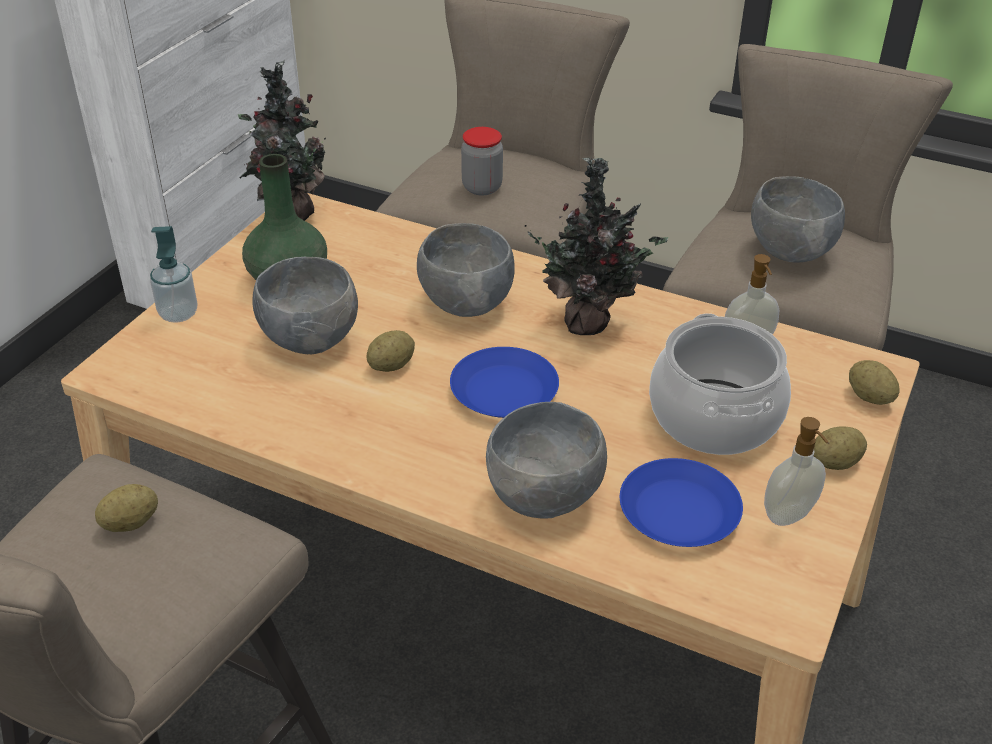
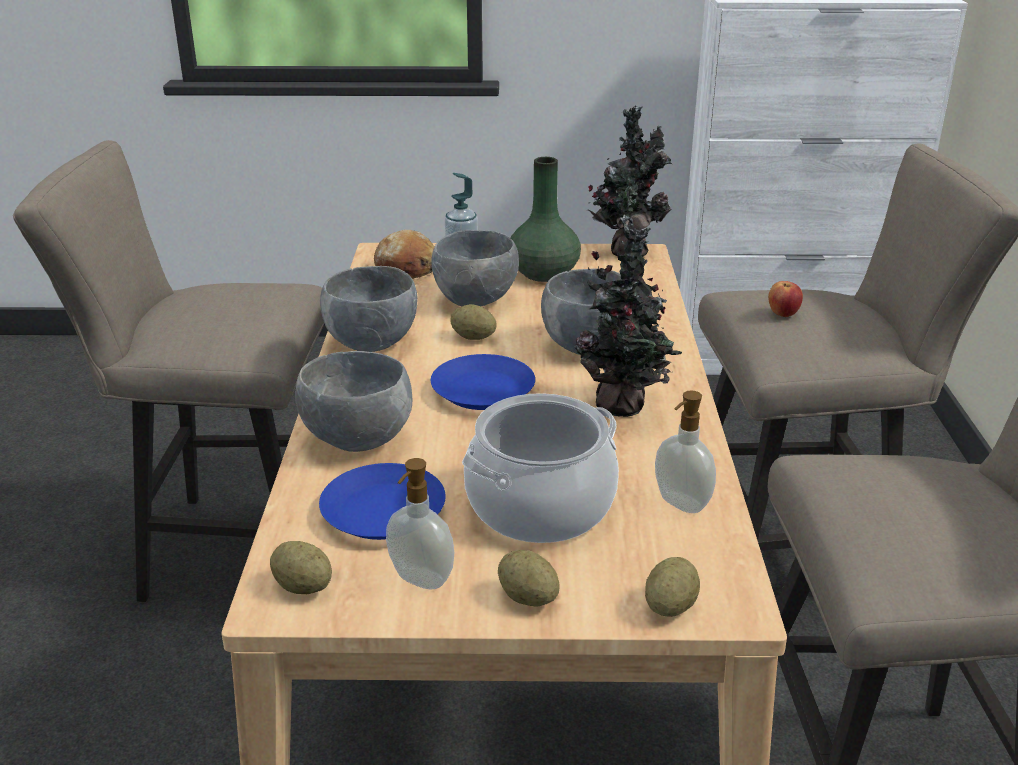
camera: 65 degrees right, 10 degrees down
(131, 523) = (242, 304): potato -> potato (303, 586)
(178, 363) = (407, 268): none -> bread
(482, 187) = (783, 314): jar -> apple
(789, 253) = (910, 506): grey bowl -> grey bowl (370, 343)

